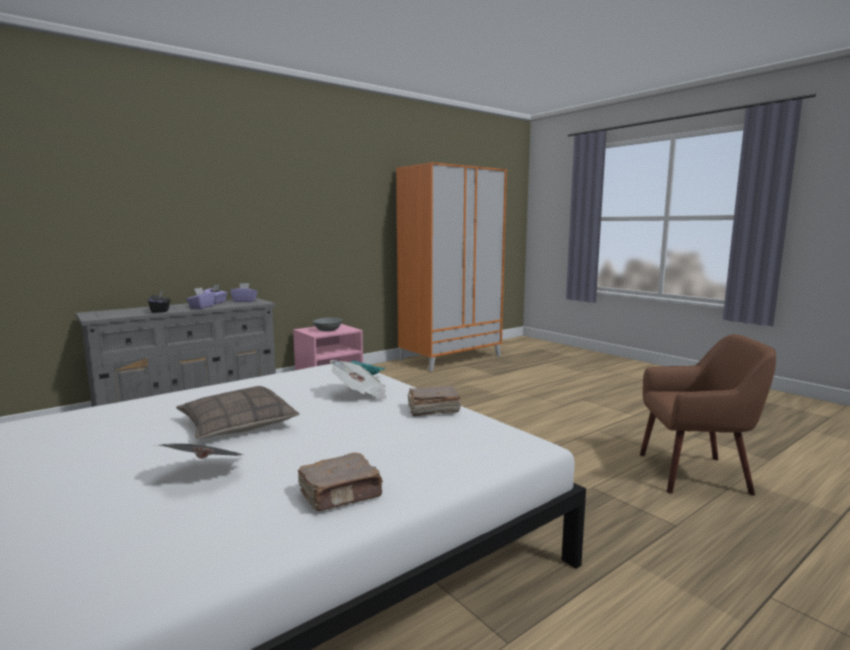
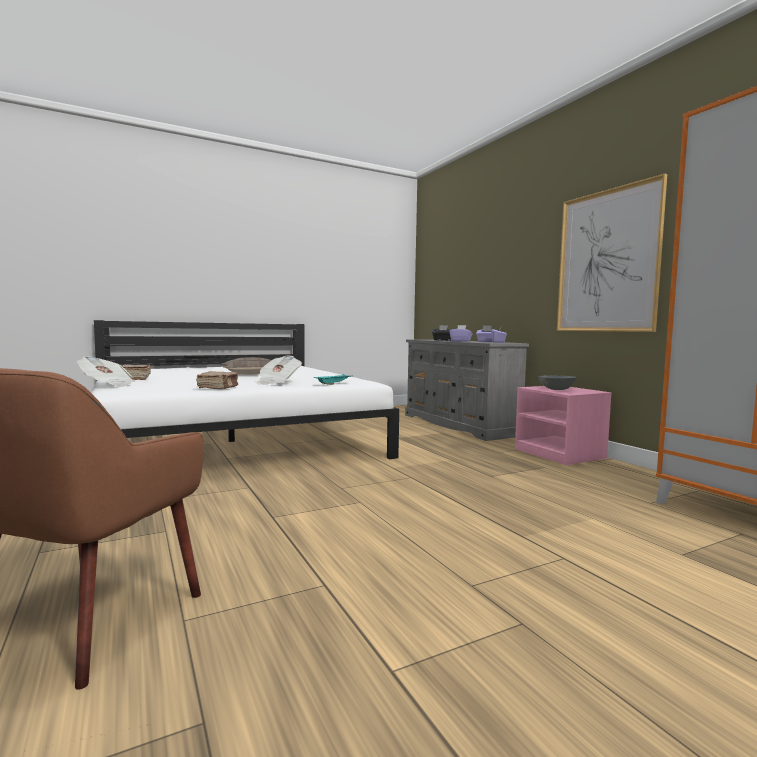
camera: 100 degrees right, 5 degrees down
(207, 472) = (195, 372): newspaper -> newspaper (107, 385)
(321, 226) = (607, 261): none -> picture

